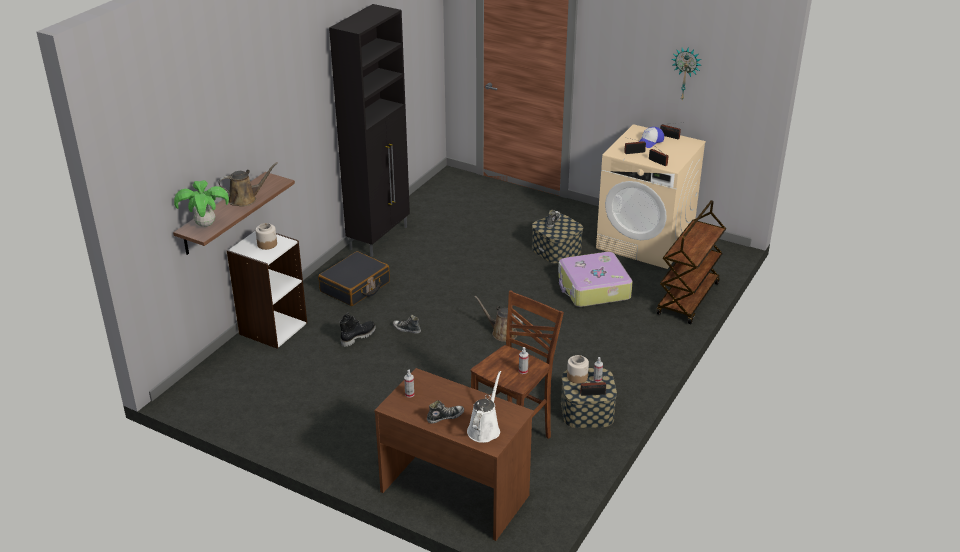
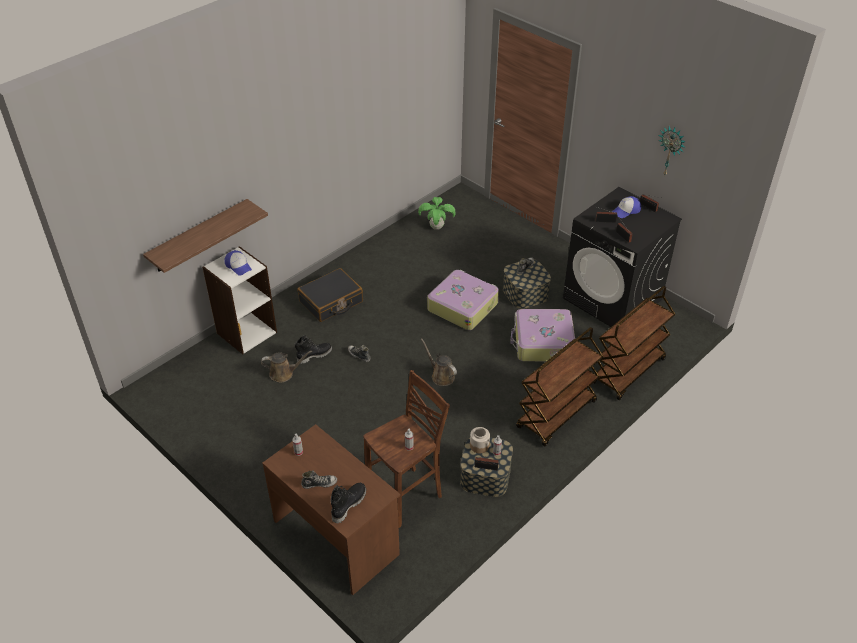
camera: 15 degrees right, 10 degrees up
(205, 224) = (172, 250): potted plant -> potted plant (437, 227)
(245, 199) = (217, 227): brown watering can -> brown watering can (284, 373)
(267, 244) = (238, 266): jar -> cap
(379, 237) = (371, 252): black cabinet -> none
(484, 429) = (348, 504): white watering can -> black boot
(497, 270) = (462, 306): none -> suitcase
(635, 347) = (556, 415): none -> brown cart
(645, 242) = (613, 299): beige washing machine -> black washing machine

